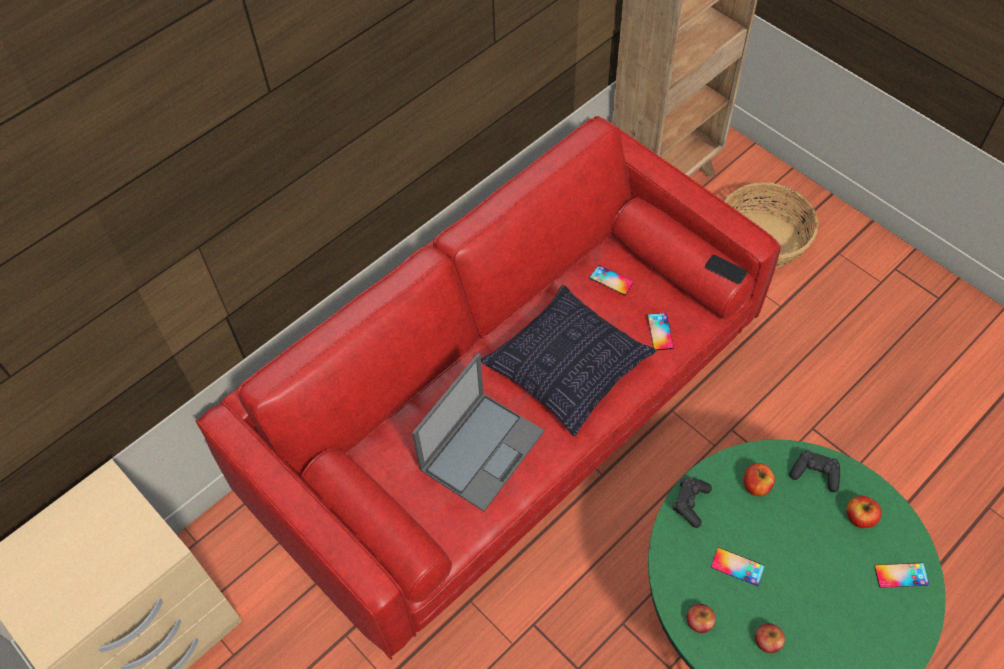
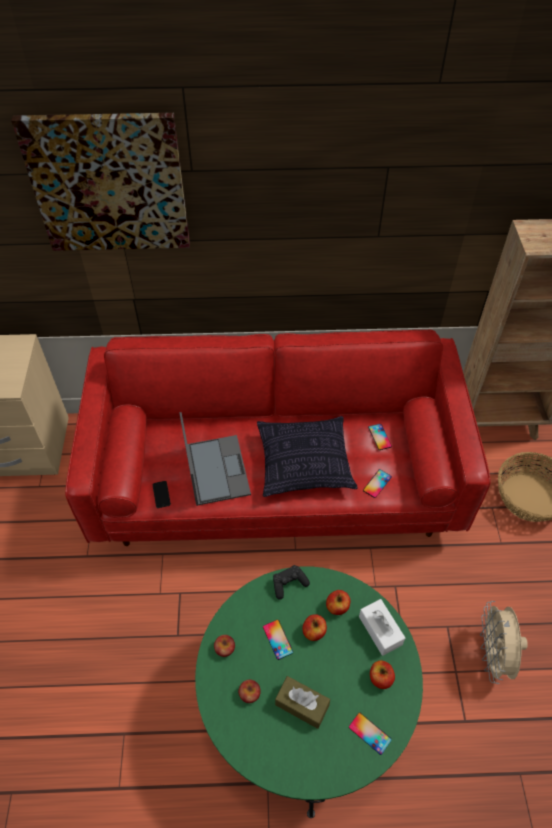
camera: 40 degrees right, 5 degrees down
(170, 176) = (109, 183): none -> picture
(482, 449) = (216, 469): laptop -> laptop turned 90 degrees counterclockwise
(725, 270) = (440, 472): phone -> phone (161, 494)
(761, 528) = (314, 631): none -> apple
(815, 474) = (380, 630): black game controller -> white tissue box
(822, 606) = (302, 705): none -> brown tissue box
(873, 421) = (493, 655): none -> beige fan

